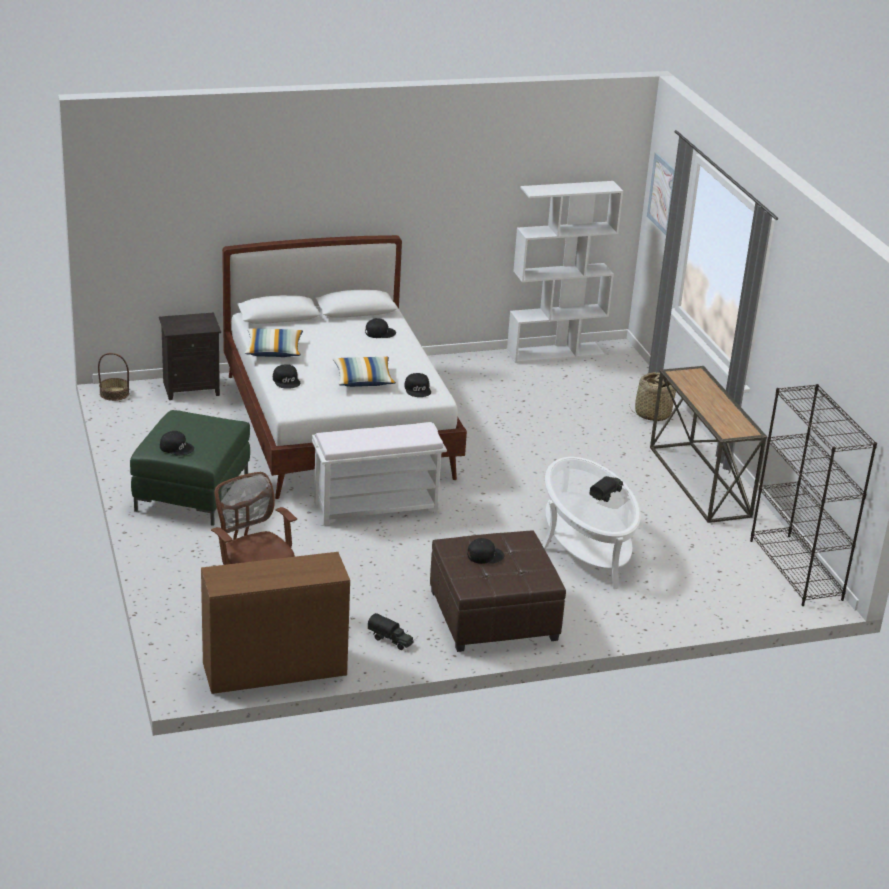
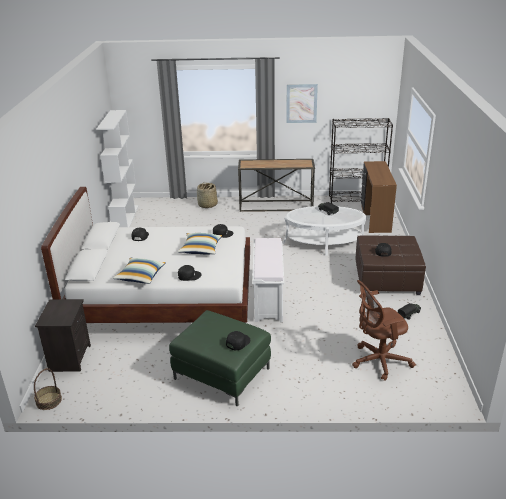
camera: 70 degrees left, 0 degrees up
(274, 668) = (438, 361): brown desk -> brown desk (374, 219)
(662, 194) = (137, 104): picture -> picture (301, 103)

